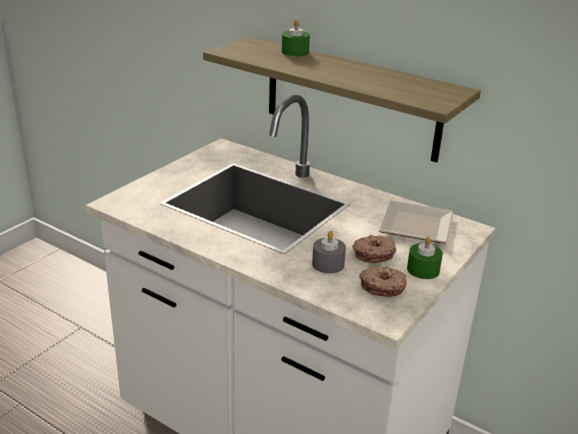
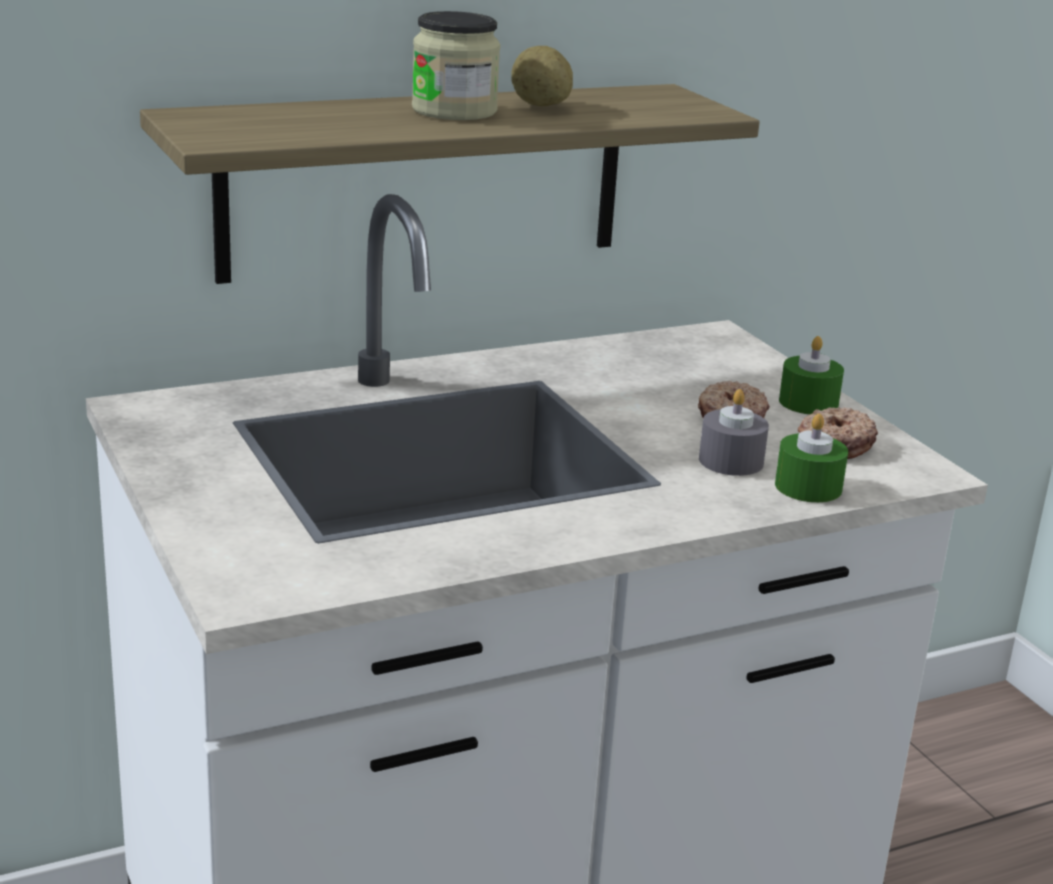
camera: 60 degrees left, 5 degrees down
(295, 52) = (315, 108): green candle -> green candle (808, 487)
(336, 68) = (454, 111): none -> jar
(375, 77) = (540, 106): none -> potato
(414, 224) = (665, 362): plate -> none

